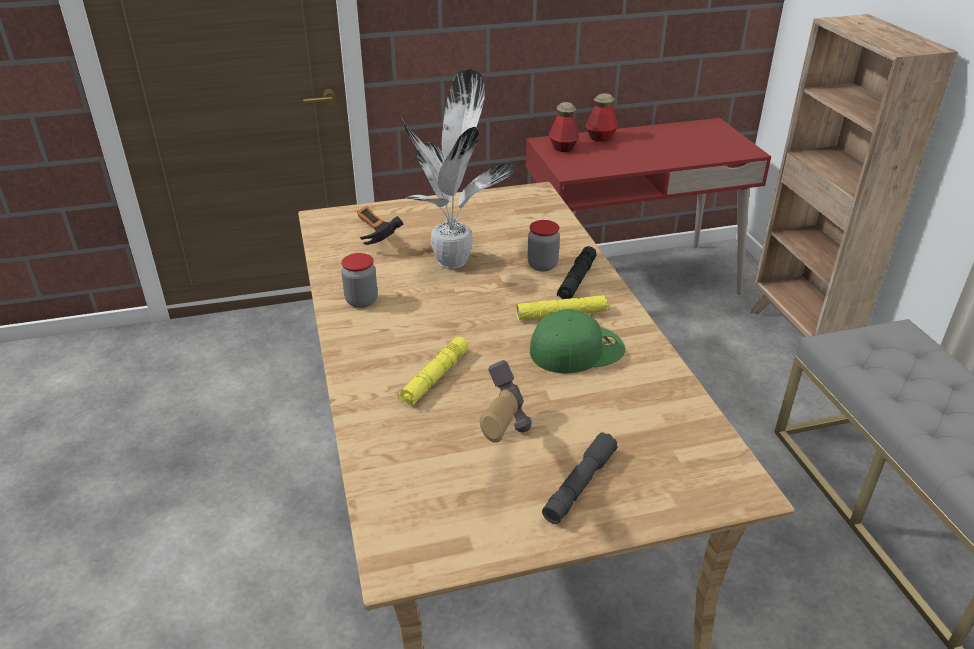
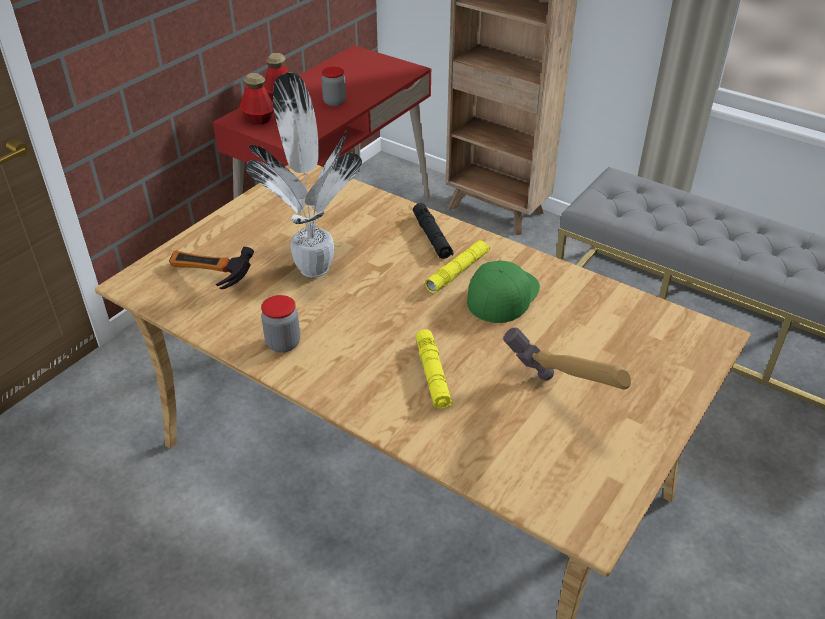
camera: 40 degrees left, 5 degrees up
(542, 265) = (391, 237): jar -> jar (334, 102)
(579, 485) = (627, 394): grey flashlight -> none

